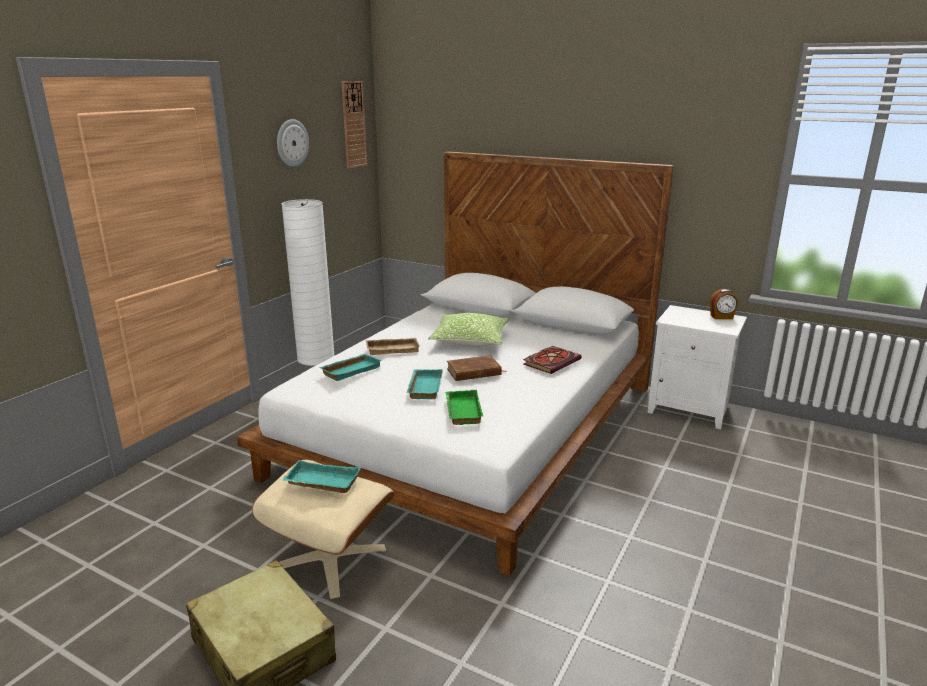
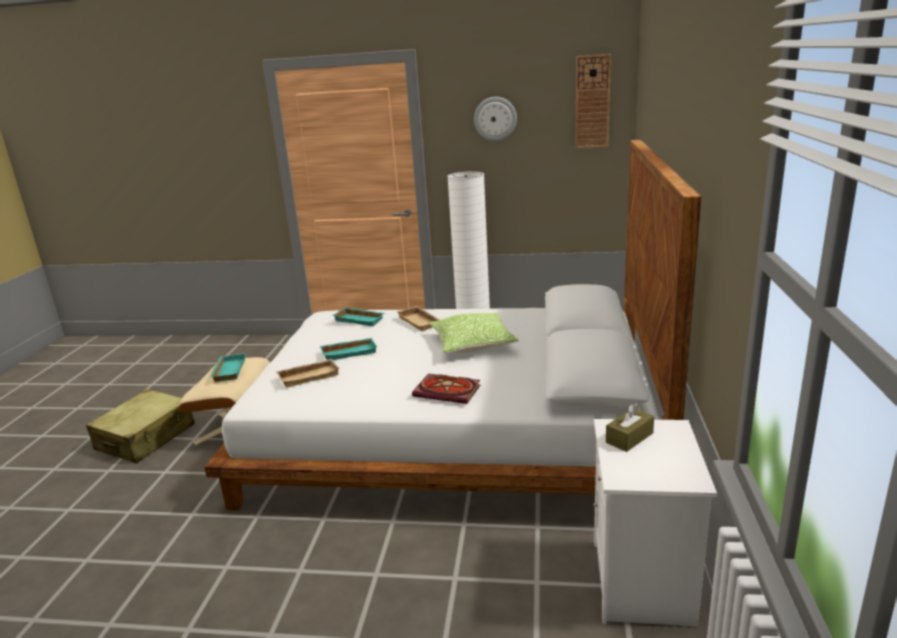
camera: 70 degrees right, 0 degrees up
(461, 411) = (309, 376): green tray -> beige tray
(474, 372) = (393, 362): brown book -> none
(684, 319) = (629, 438): none -> brown tissue box
(721, 317) = (680, 468): alarm clock -> none

